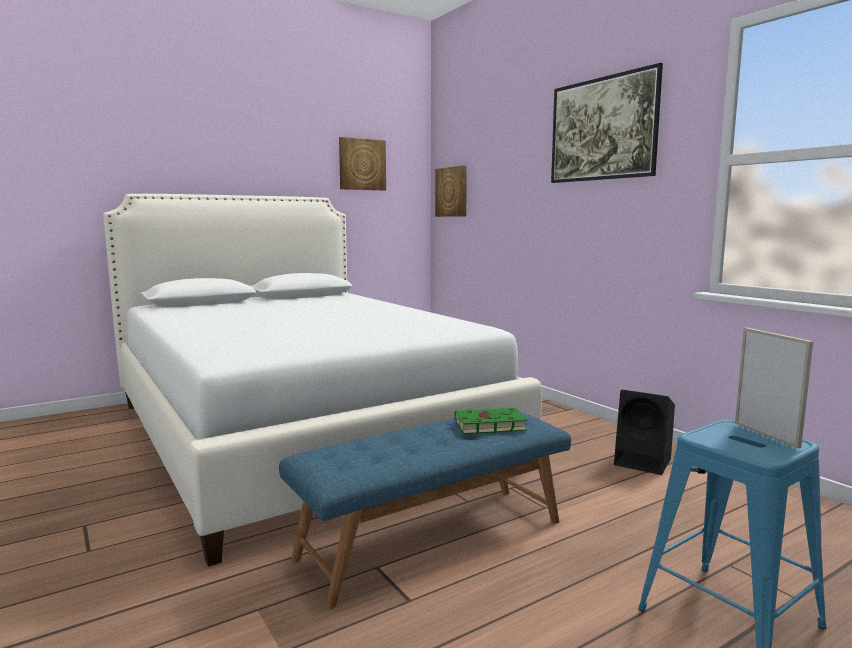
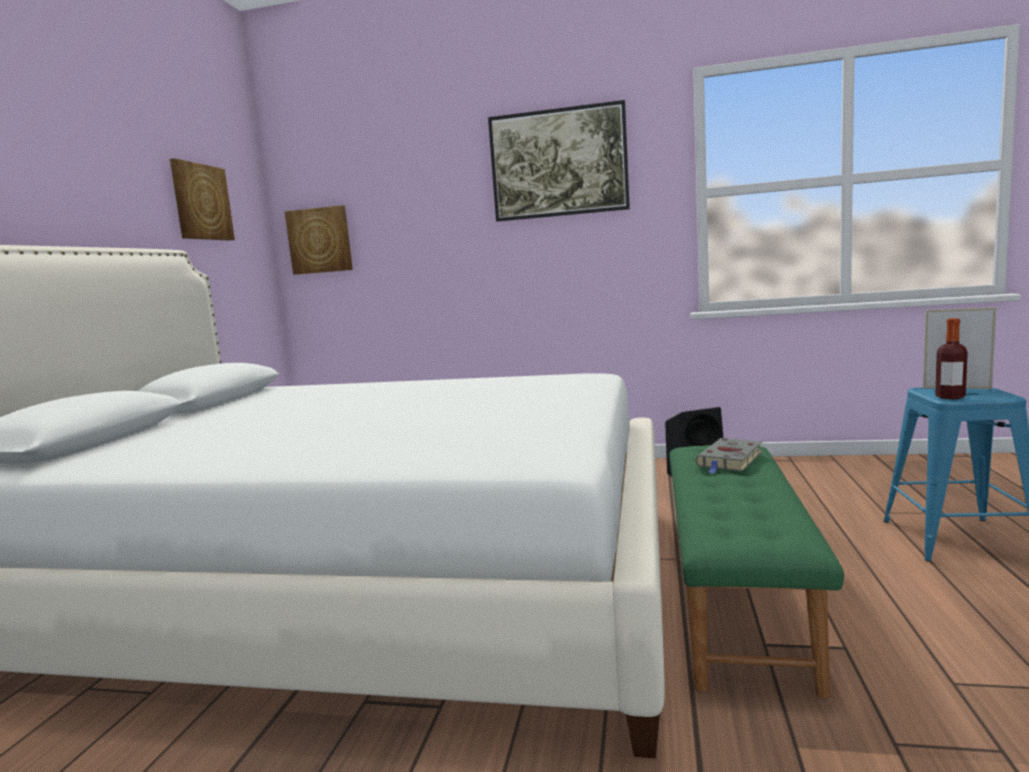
camera: 45 degrees left, 0 degrees up
(432, 538) = (734, 598): blue bench -> green bench
(487, 426) = (729, 460): green book -> grey book
(708, 436) = (950, 397): none -> bottle

